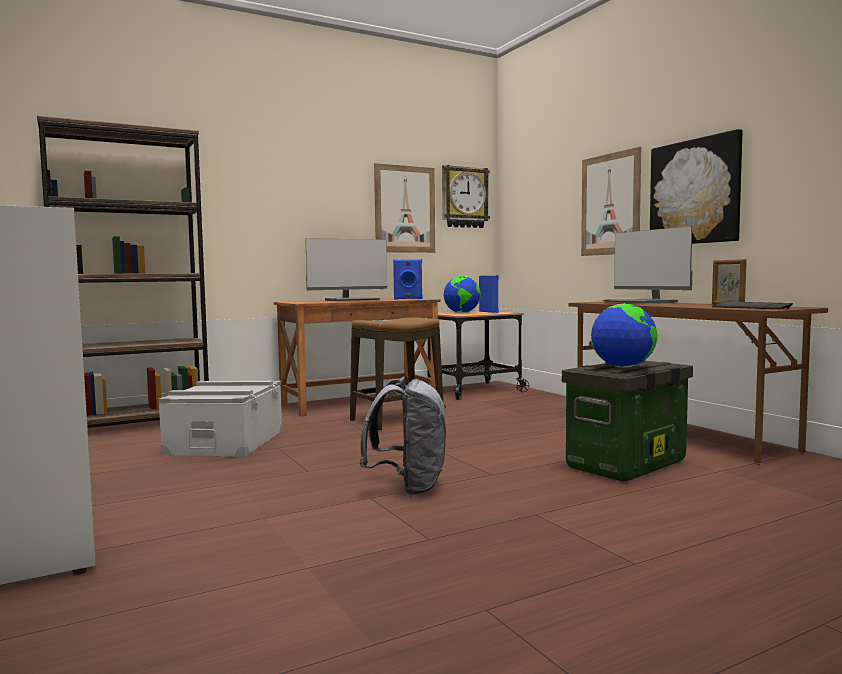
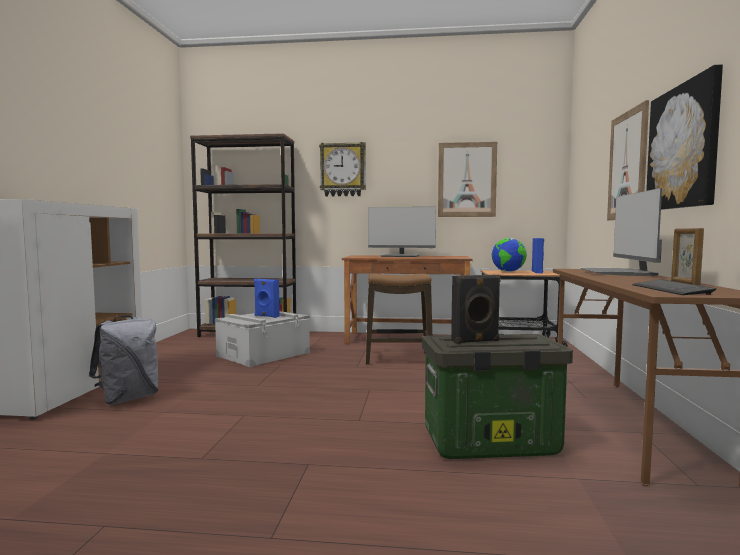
camera: 35 degrees right, 0 degrees up
(408, 299) = (450, 257): blue speaker -> blue speaker (266, 316)
(409, 487) = (282, 414): grey backpack -> grey backpack (128, 398)
(464, 197) = (529, 166): wall clock -> wall clock (343, 170)
(623, 367) = (475, 341): globe -> black speaker

